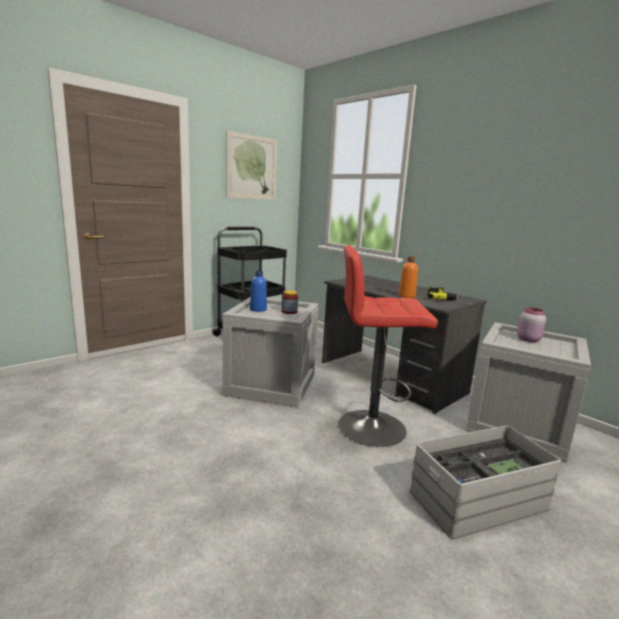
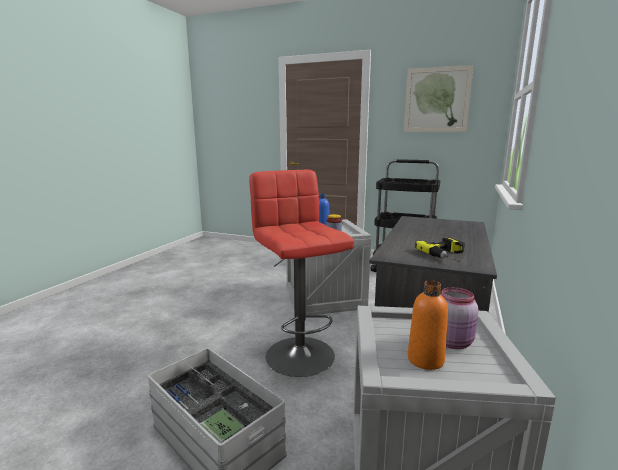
camera: 65 degrees right, 0 degrees up
(406, 296) = (410, 241): orange bottle -> orange bottle (425, 360)

